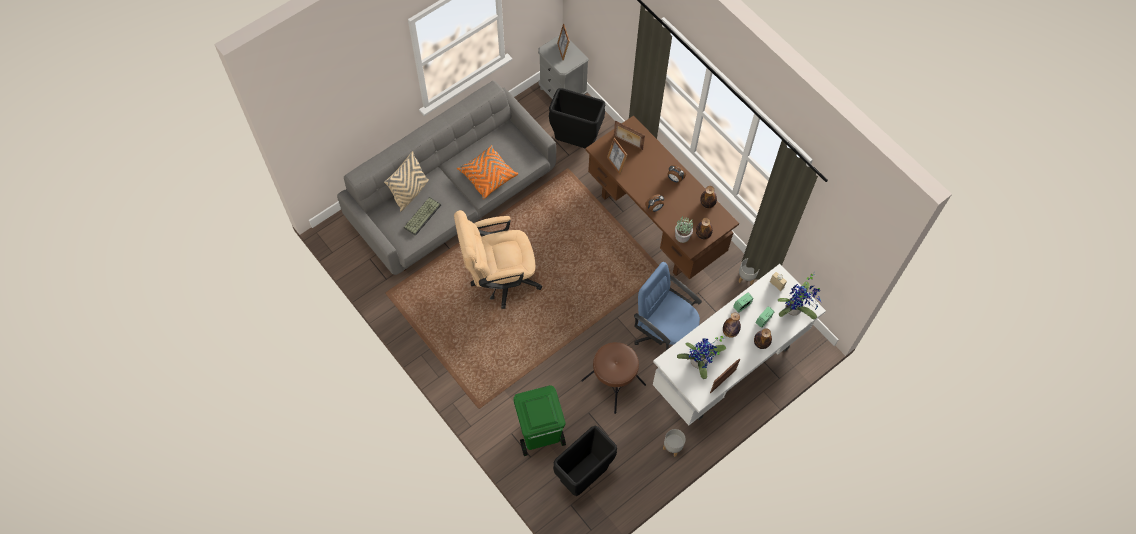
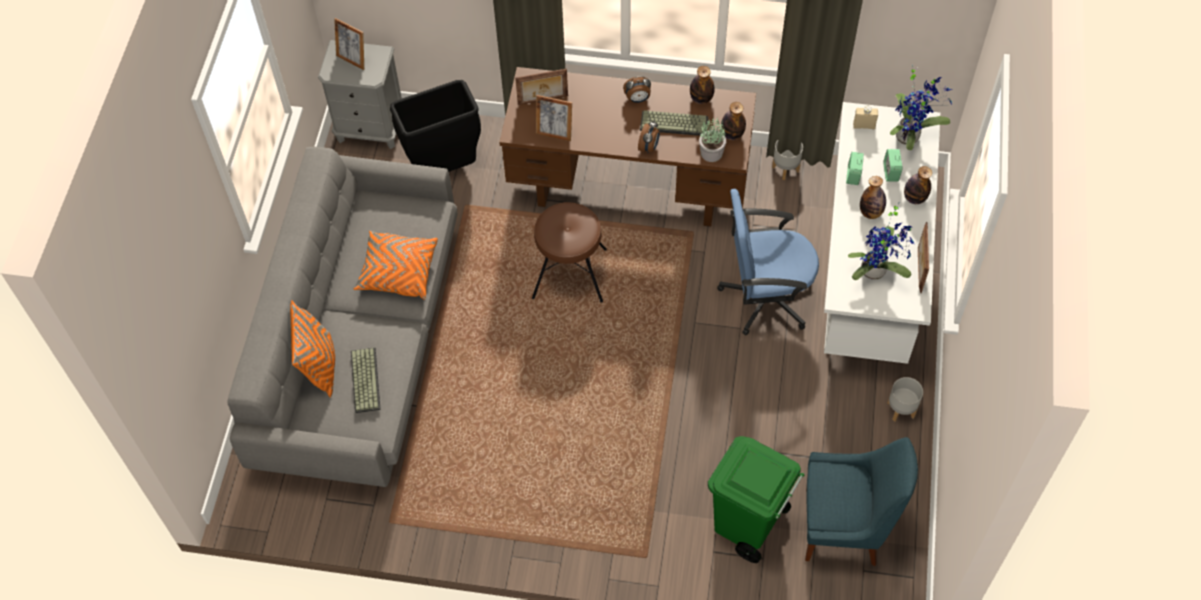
camera: 40 degrees left, 5 degrees down
(410, 193) = (319, 366): beige pillow -> orange pillow
(499, 278) = (514, 390): beige office chair -> none
(584, 477) = (844, 527): black trash can -> blue chair
(613, 383) = (766, 397): brown stool -> brown stool (569, 274)
(680, 206) = (675, 123): none -> keyboard

